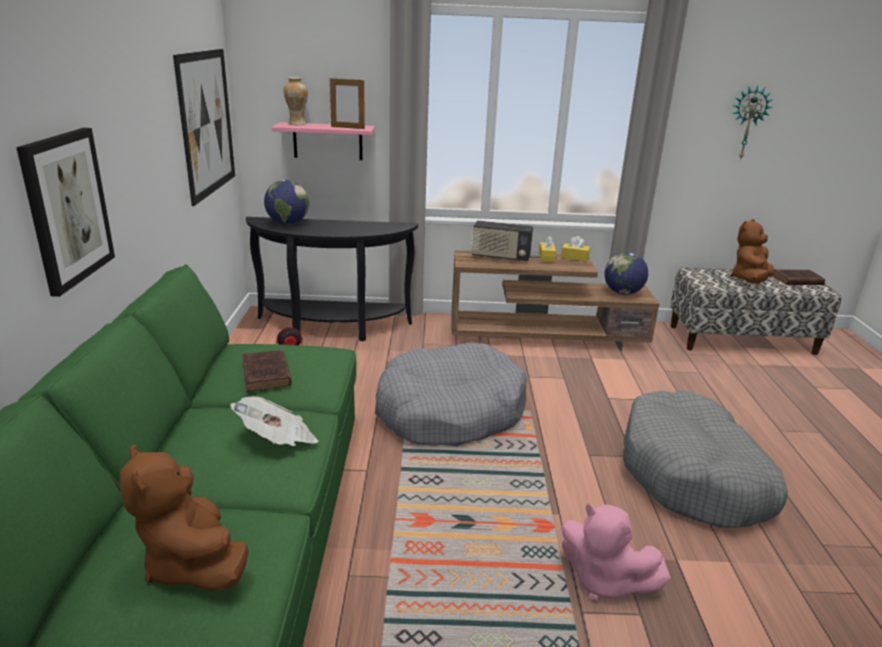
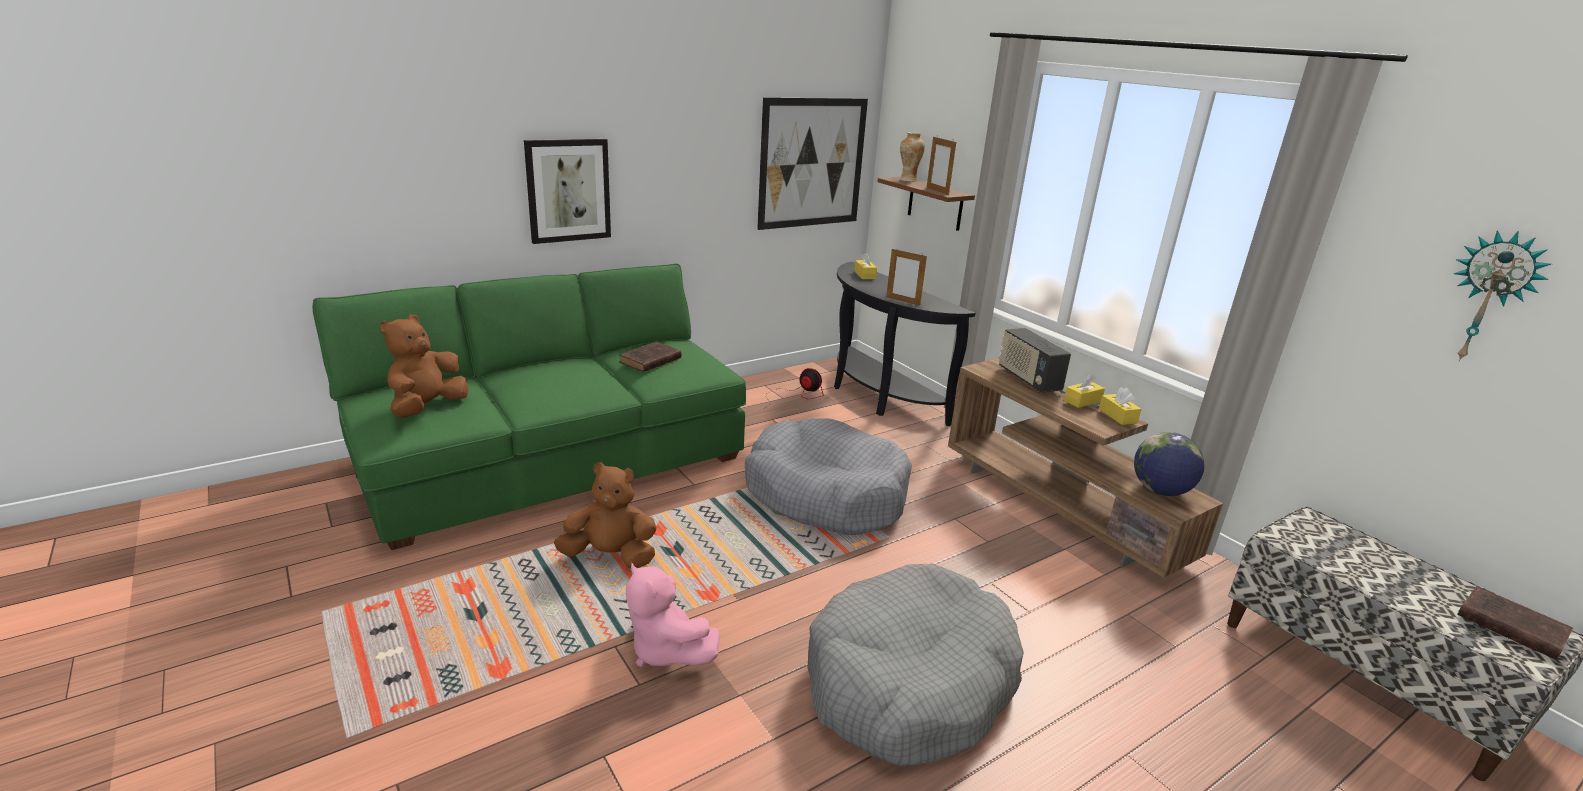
camera: 55 degrees right, 0 degrees up
(277, 440) = (574, 391): newspaper -> none
(287, 223) = (865, 275): globe -> yellow tissue box
(328, 141) = (935, 204): pink shelf -> brown shelf
(364, 232) = (903, 301): none -> picture frame
(603, 581) = (665, 650): pink plush toy -> pink plush toy turned 45 degrees counterclockwise
(750, 280) = (1393, 575): brown plush toy -> brown plush toy (610, 556)

